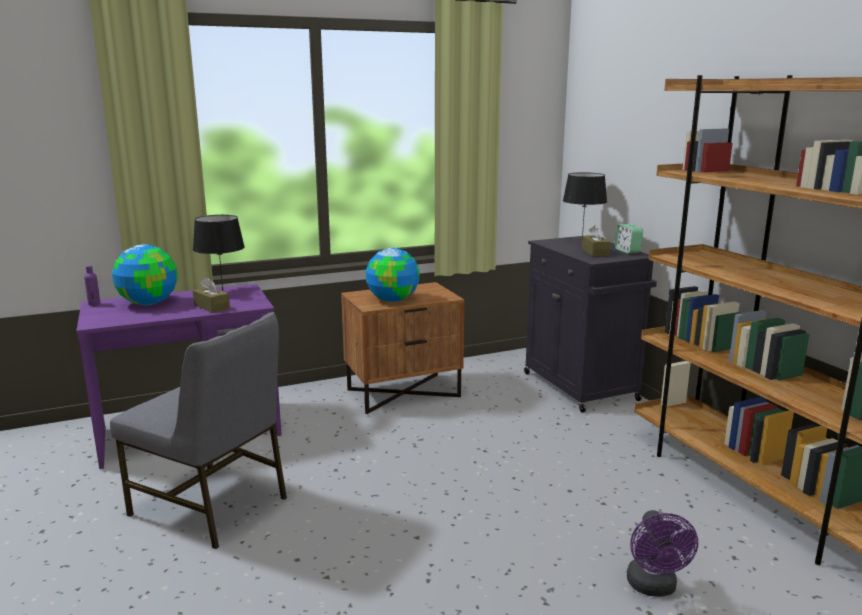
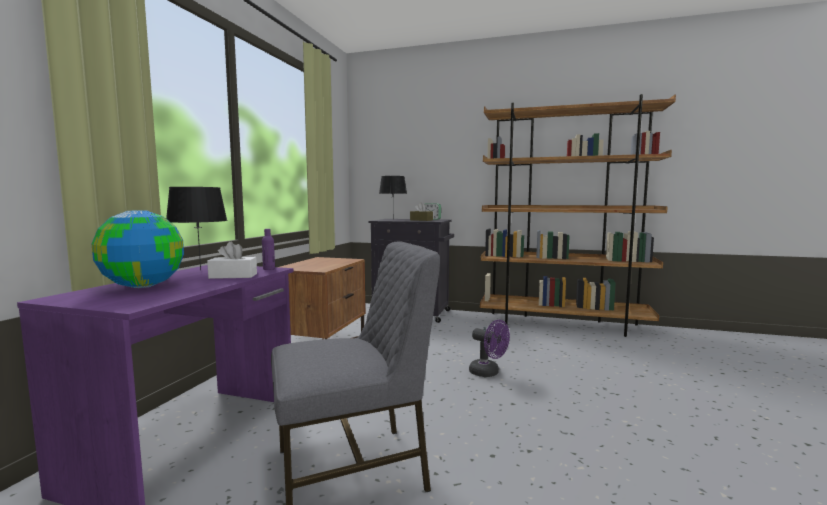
camera: 50 degrees left, 10 degrees down
(94, 304) = (56, 299): purple bottle -> purple bottle (269, 269)
(212, 307) = (233, 276): brown tissue box -> white tissue box
(392, 300) = (323, 265): globe -> none
(654, 588) = (621, 367): purple fan -> purple fan (488, 373)

